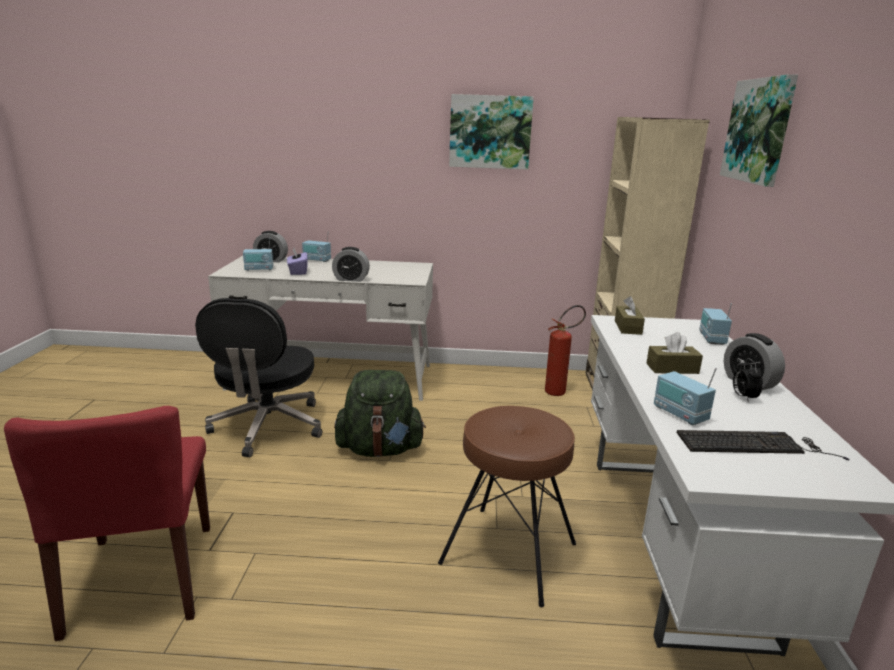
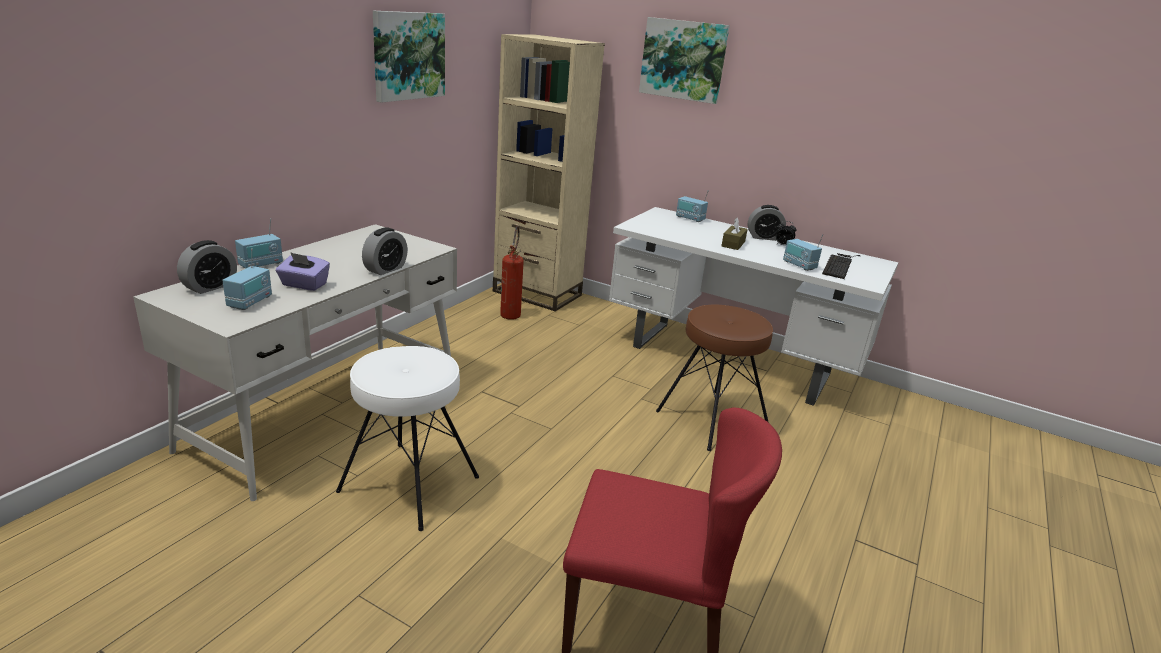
camera: 65 degrees left, 5 degrees up
(267, 427) = (409, 485): black office chair -> white stool
(380, 449) = (527, 427): green backpack -> none
(628, 327) = (651, 228): brown tissue box -> none
(679, 414) = (799, 265): radio -> radio turned 60 degrees clockwise

